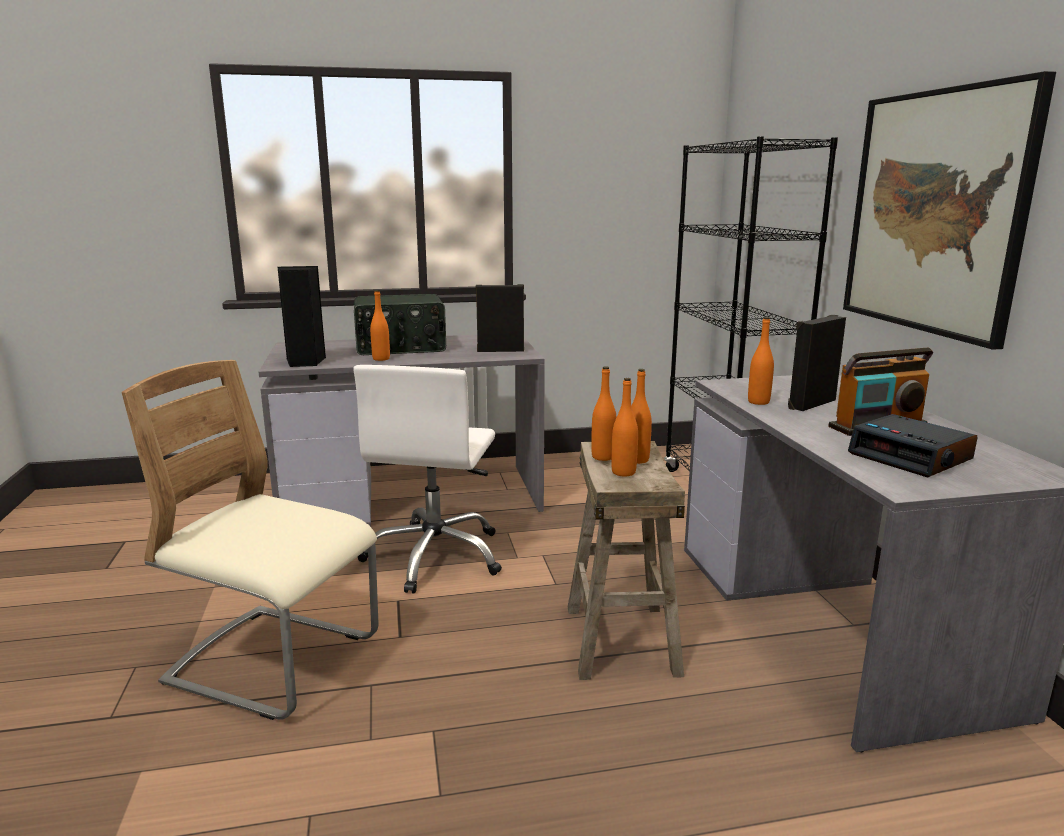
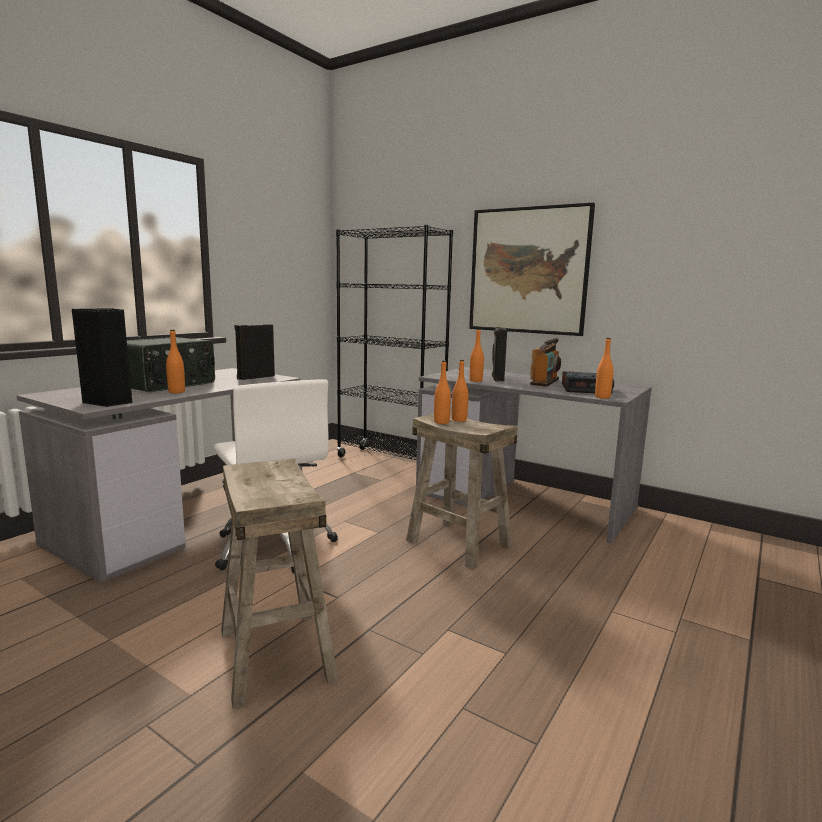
camera: 45 degrees left, 5 degrees down
(275, 662) = (274, 654): beige chair -> beige stool
(623, 472) = (468, 426): orange bottle -> orange bottle (602, 397)

